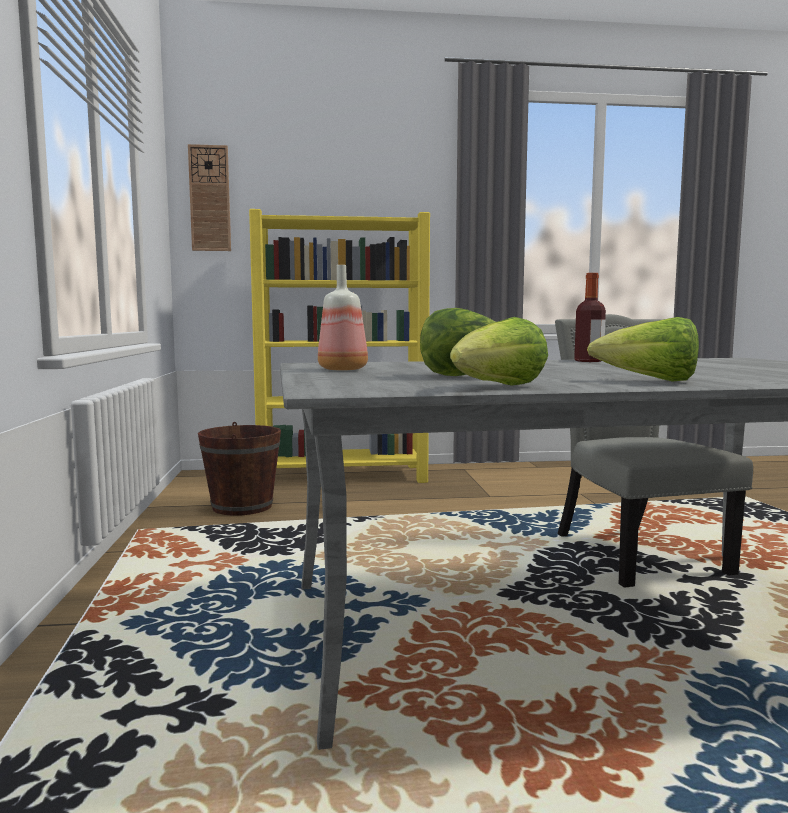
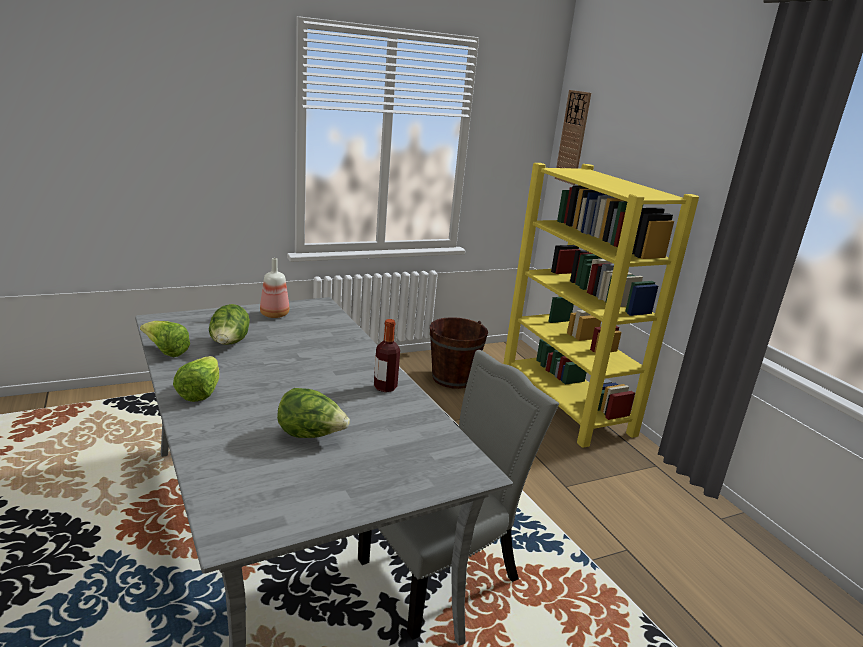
camera: 70 degrees right, 15 degrees up
(726, 369) = (311, 435): none -> lettuce

